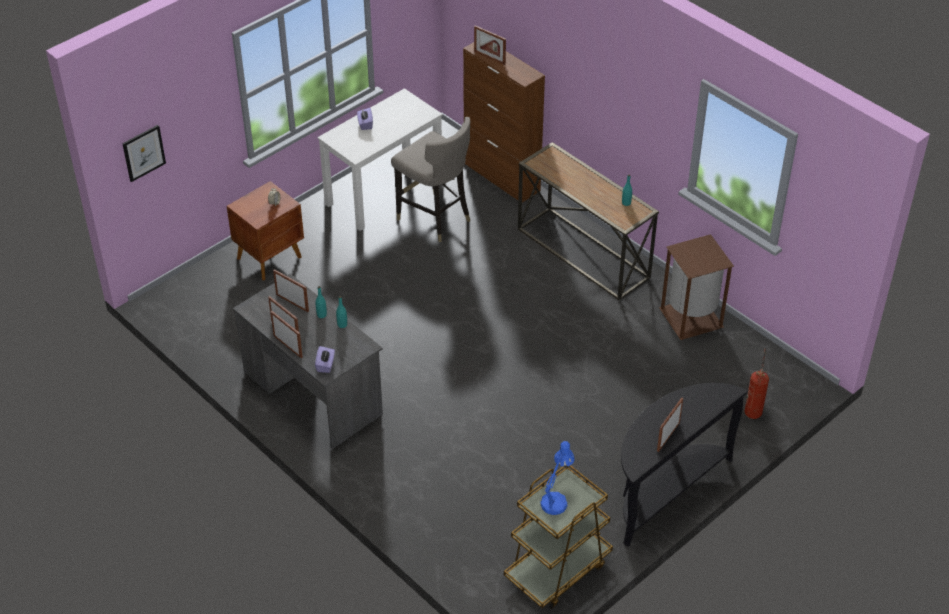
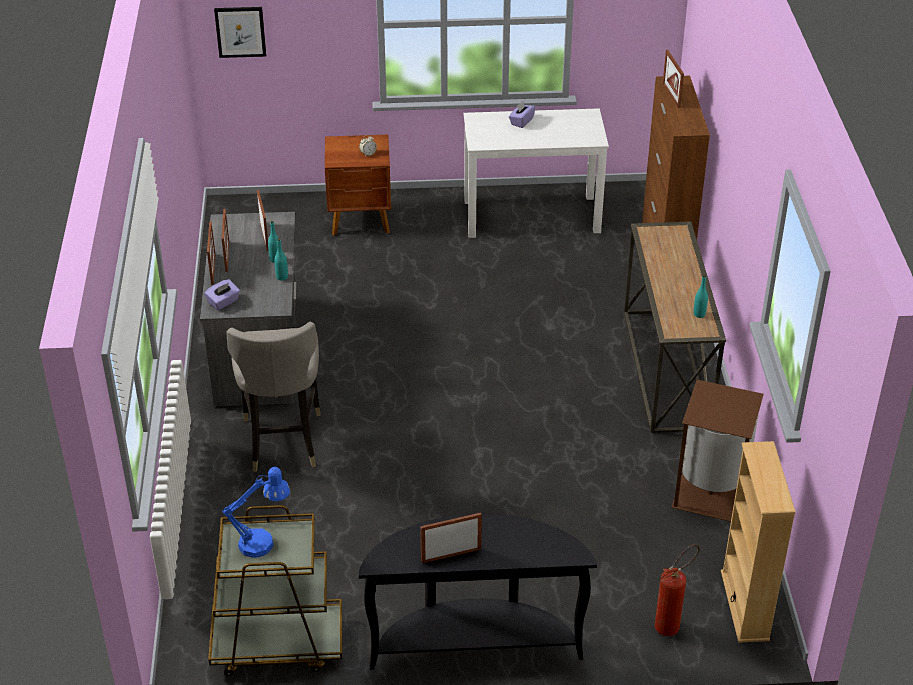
camera: 40 degrees right, 5 degrees down
(435, 219) = (552, 262): grey stool -> grey stool (282, 442)
(778, 373) = (745, 605): none -> beige bookcase

